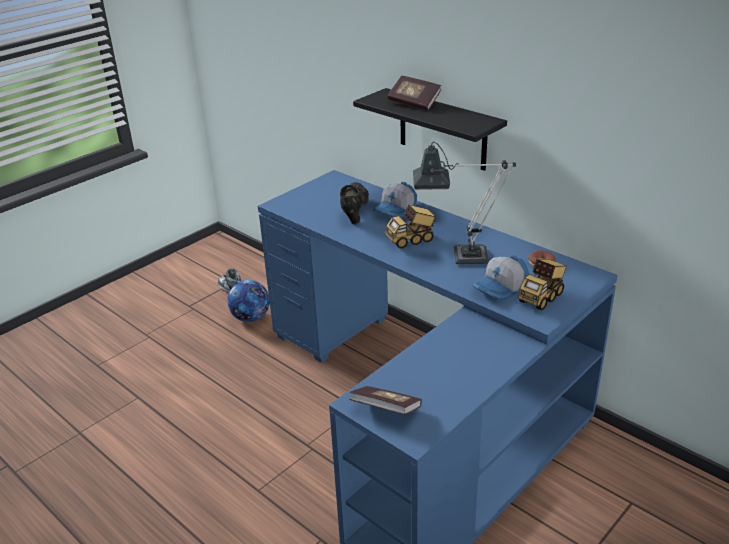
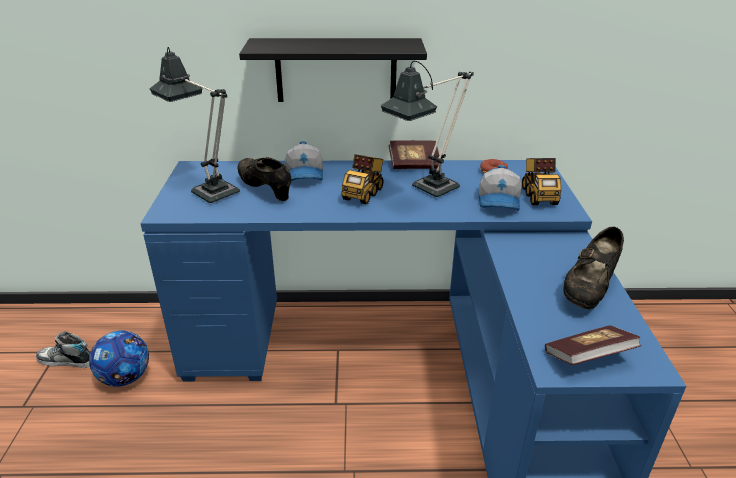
camera: 45 degrees left, 0 degrees up
(322, 198) = (209, 189): none -> table lamp
(414, 103) = (309, 42): book -> book (414, 165)
(466, 378) = (588, 289): none -> black shoe

